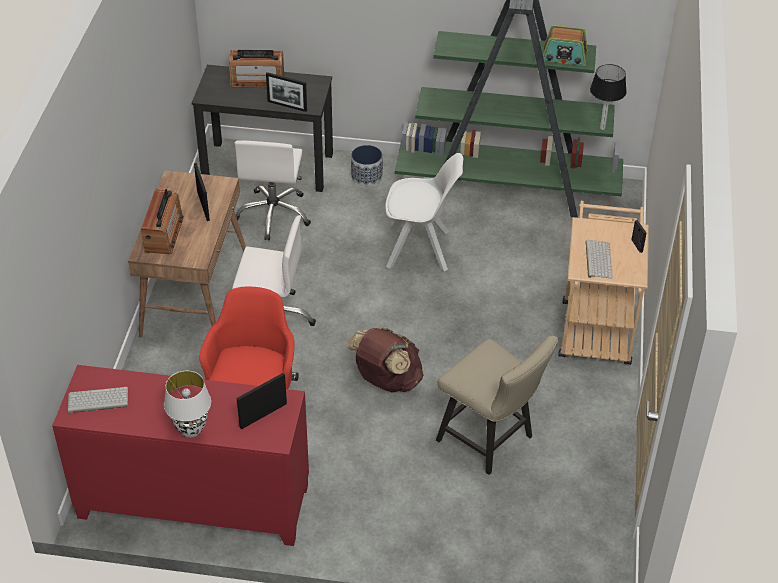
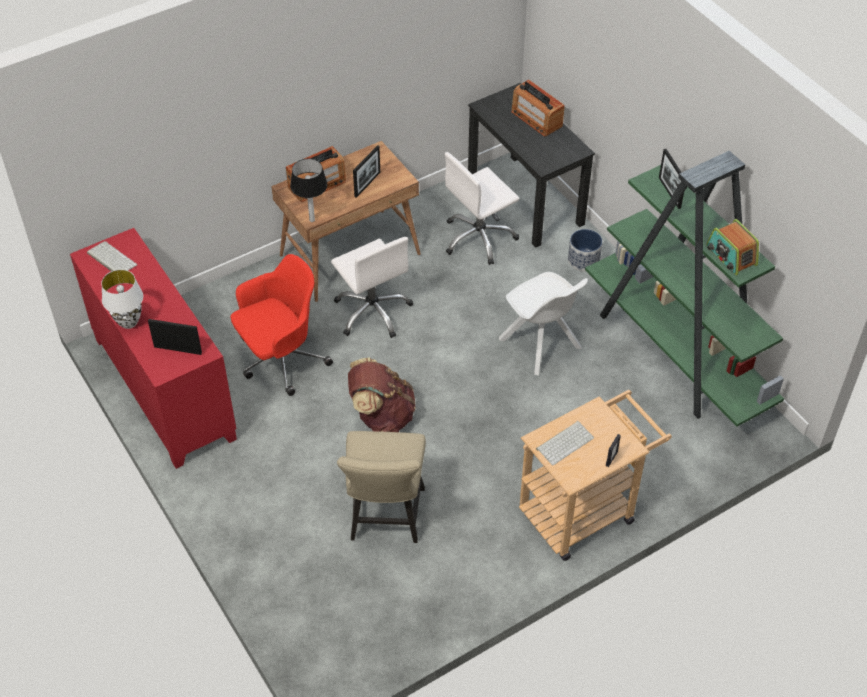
camera: 50 degrees right, 5 degrees up
(287, 106) = (528, 153): picture frame -> picture frame (669, 193)
(603, 128) = (740, 349): table lamp -> table lamp (312, 220)

